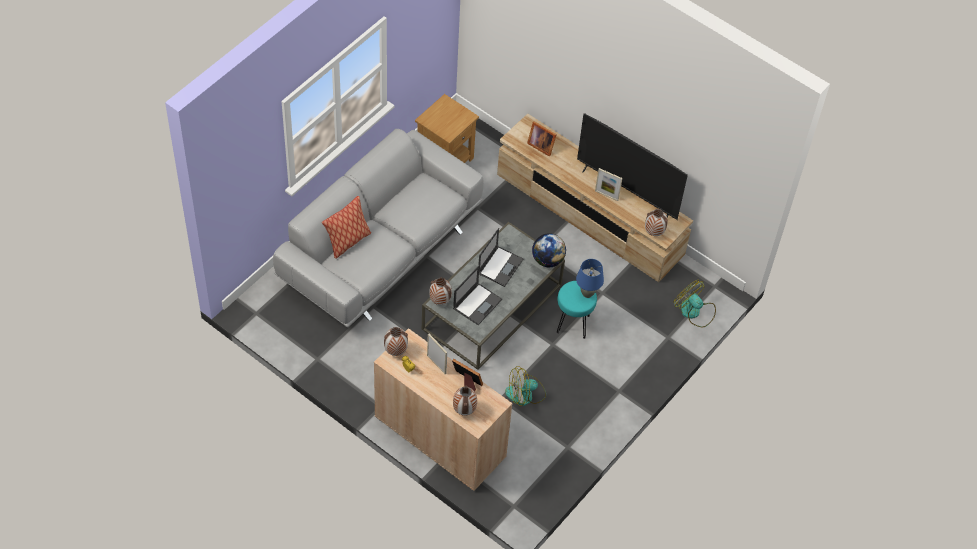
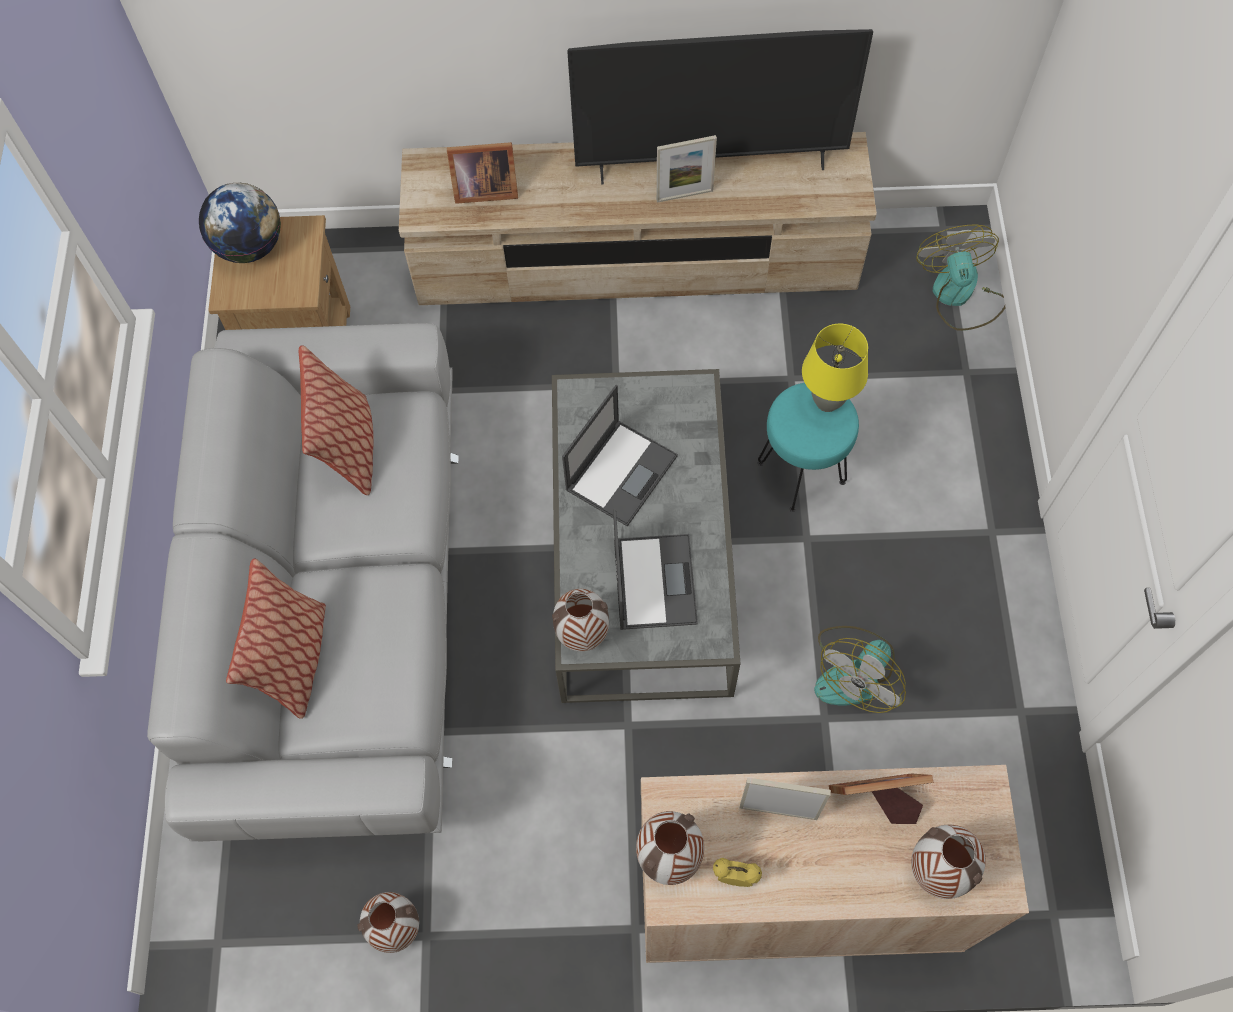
camera: 35 degrees left, 10 degrees up
(420, 194) = (349, 448): none -> pillow
(500, 266) = (621, 471): laptop -> laptop turned 45 degrees clockwise
(547, 260) = (691, 393): globe -> globe (250, 246)
(587, 293) = (827, 402): blue table lamp -> yellow table lamp
(654, 233) = (829, 201): vase -> vase (397, 927)
(694, 312) = (959, 295): fan -> fan turned 75 degrees clockwise

